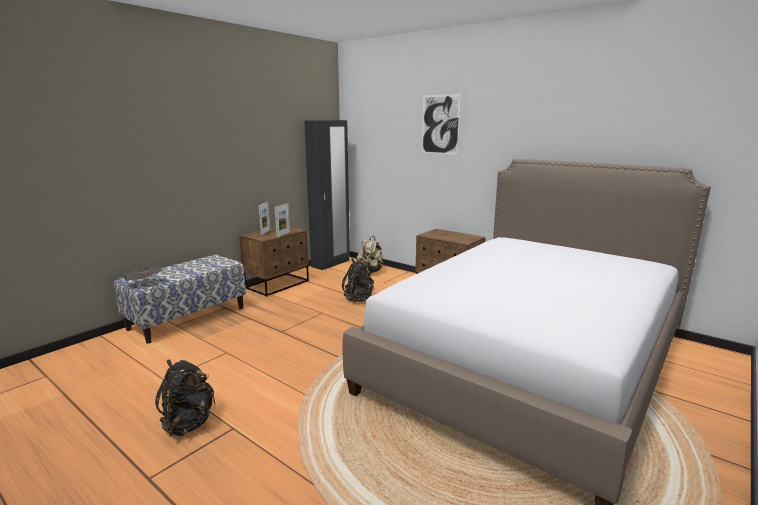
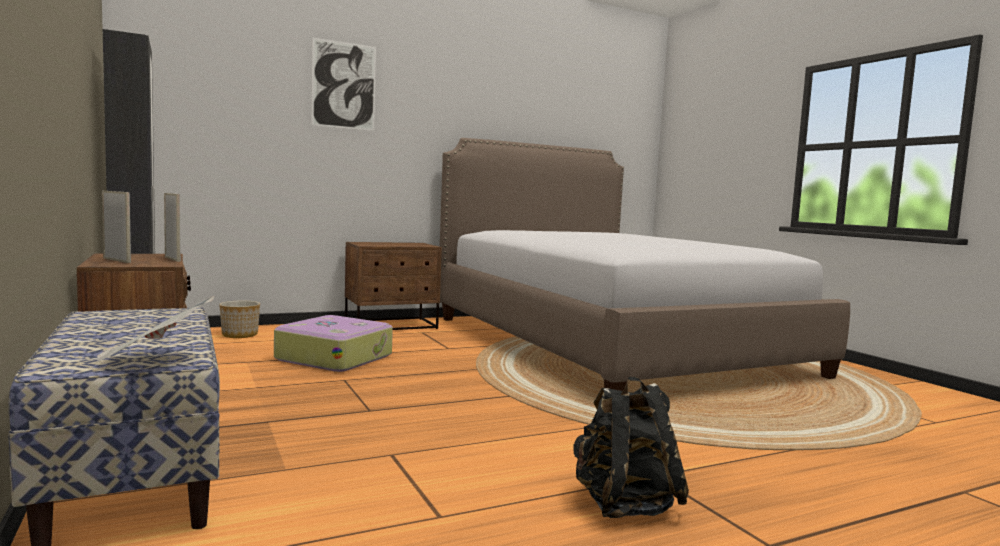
camera: 65 degrees left, 10 degrees down
(359, 299) = (334, 357): black backpack -> suitcase
(370, 272) = (240, 335): beige backpack -> planter

